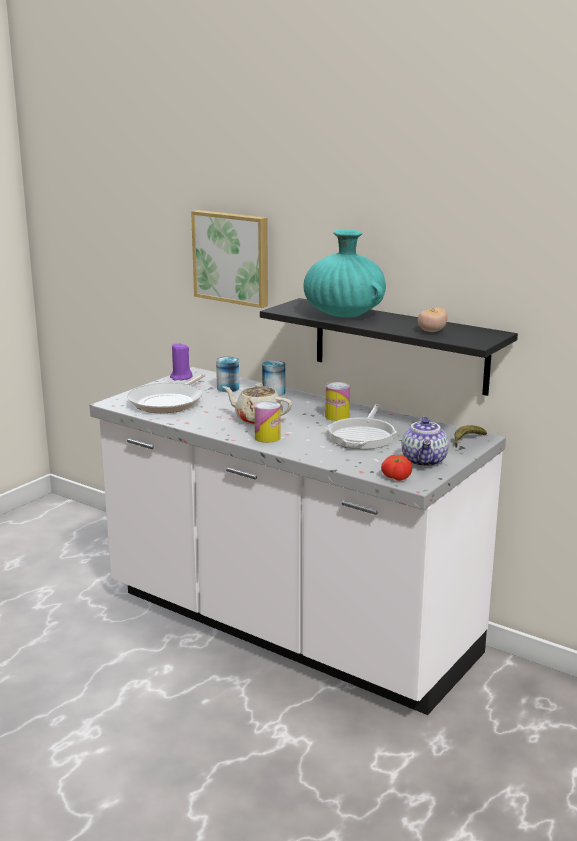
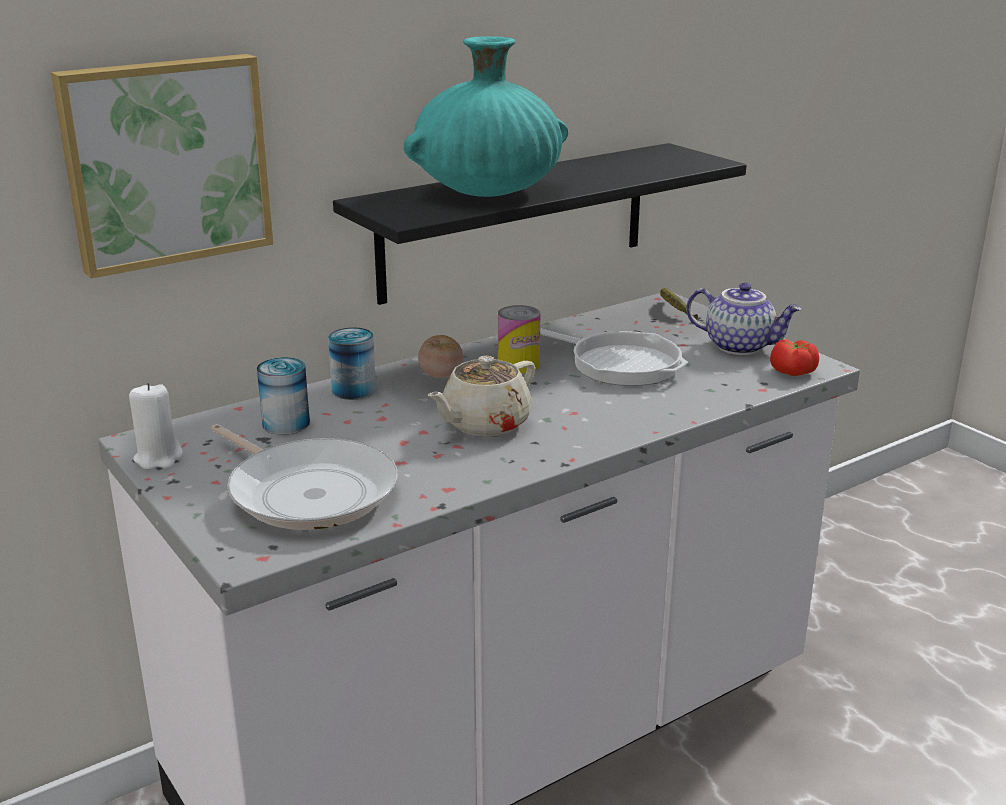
camera: 70 degrees left, 5 degrees up
(181, 377) = (159, 458): purple candle -> white candle
(267, 437) = (581, 430): can -> none
(431, 331) = (635, 169): tomato -> tomato (441, 375)

